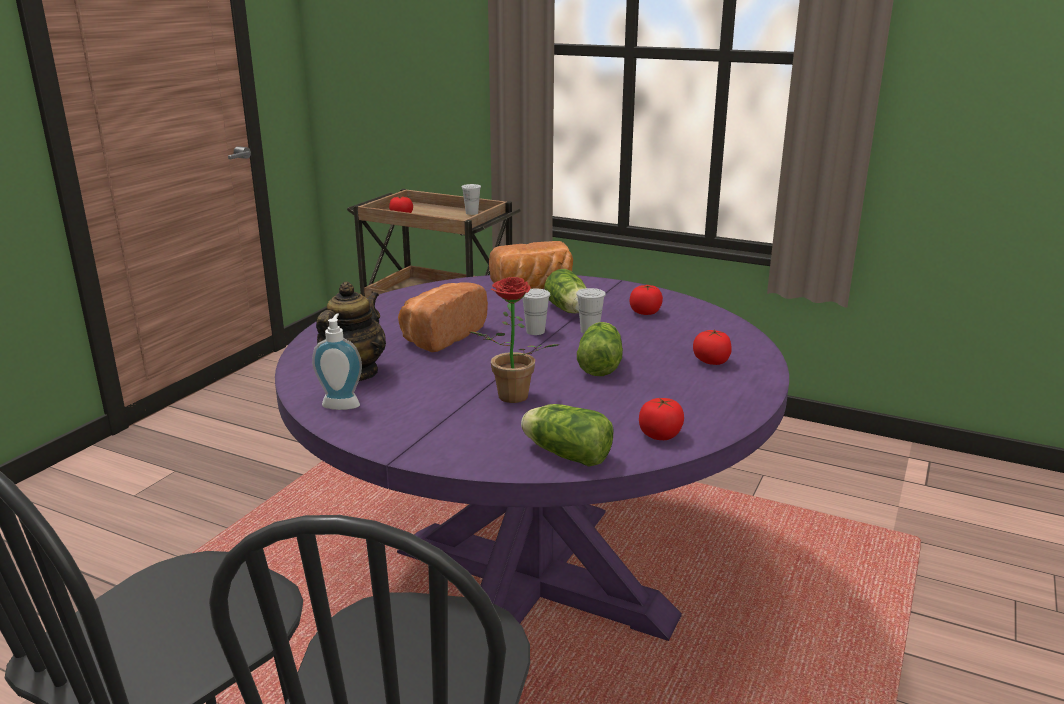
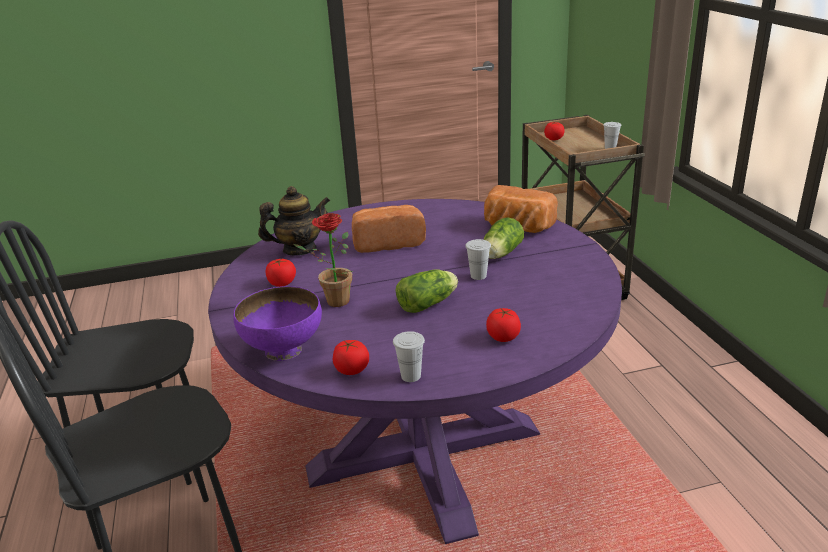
camera: 50 degrees right, 5 degrees up
(342, 403) = (261, 265): soap dispenser -> none
(535, 331) = (445, 262): white cup -> white cup (411, 376)
(564, 454) = (283, 351): lettuce -> purple bowl
(645, 312) = (549, 277): tomato -> tomato (282, 283)

